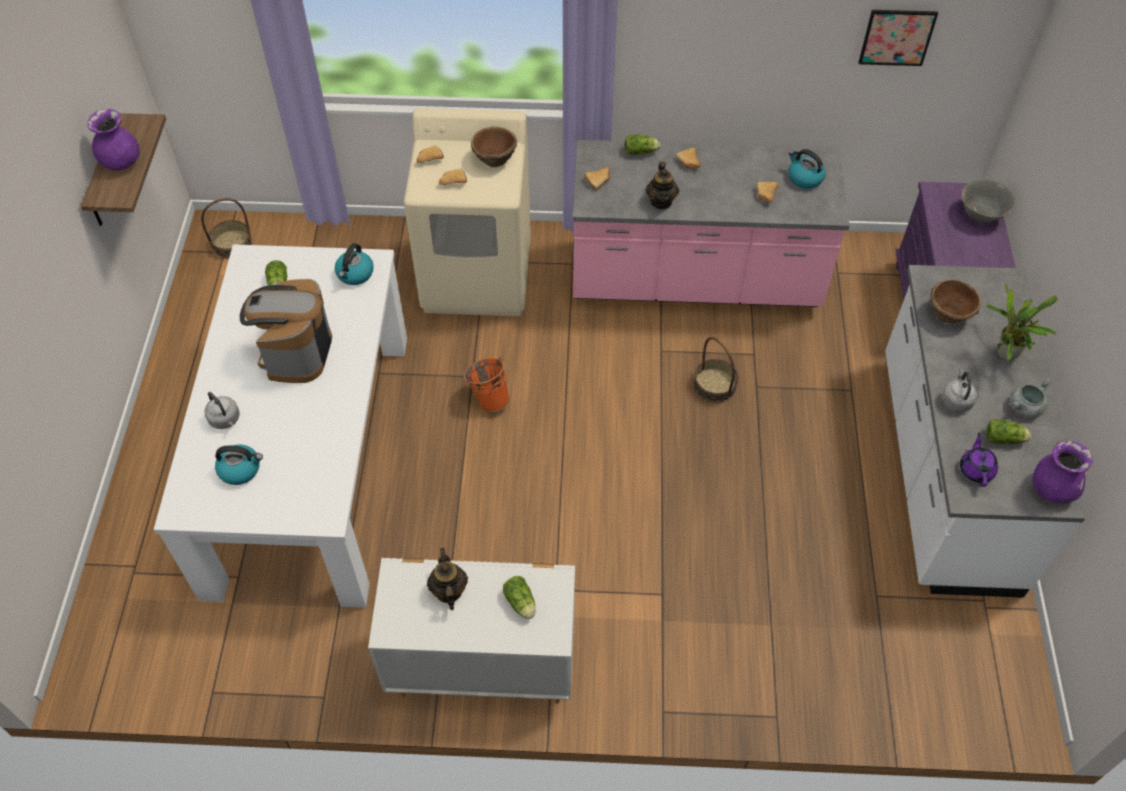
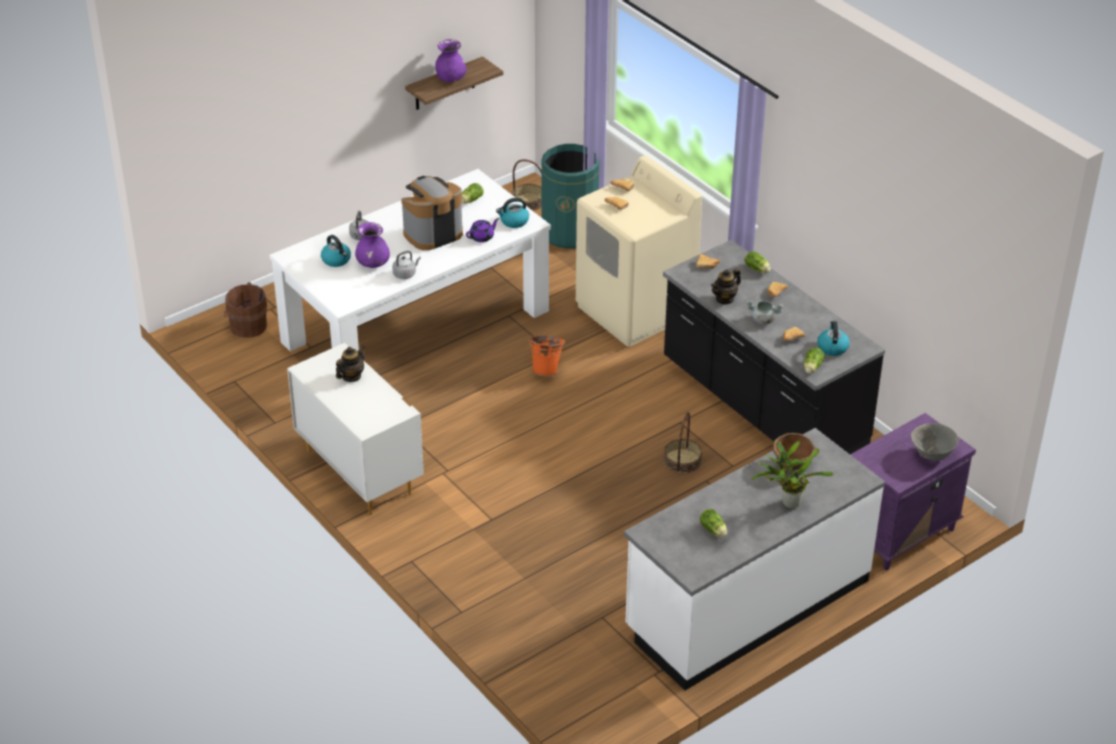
camera: 50 degrees right, 15 degrees down
(135, 615) = (247, 326): none -> brown bucket
(314, 245) = (570, 233): none -> green trash can
(494, 160) = (656, 211): brown bowl -> none
(521, 603) = (373, 406): lettuce -> lettuce (812, 368)
(695, 280) = (762, 406): pink counter -> black counter
(897, 37) = (937, 274): picture -> none
(956, 400) = (719, 496): grey kettle -> grey kettle (405, 274)
(976, 469) = (672, 528): purple teapot -> purple teapot (482, 237)
(1024, 408) = (751, 529): grey cooking pot -> grey cooking pot (763, 320)
(1051, 489) = (697, 567): purple vase -> purple vase (373, 264)

